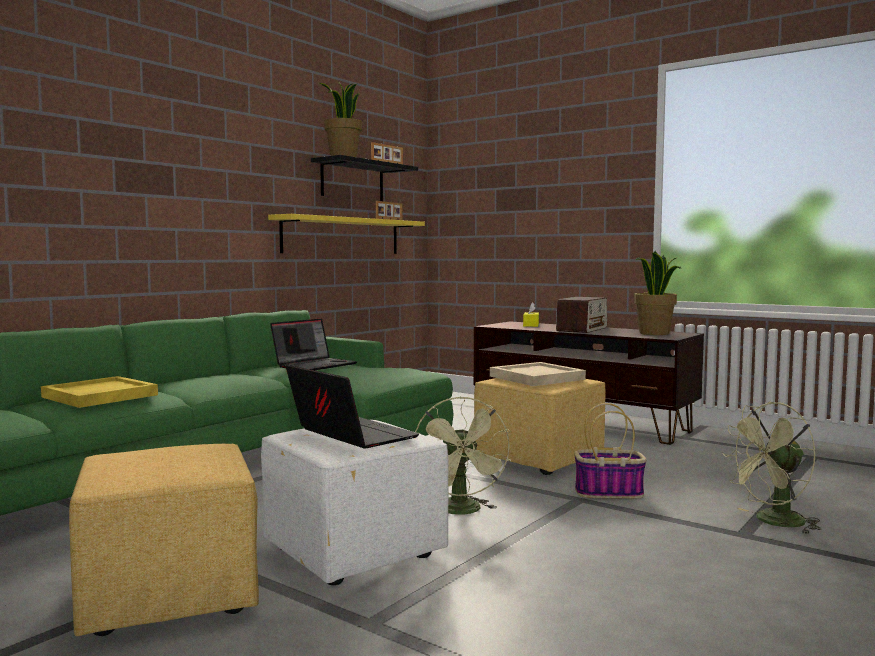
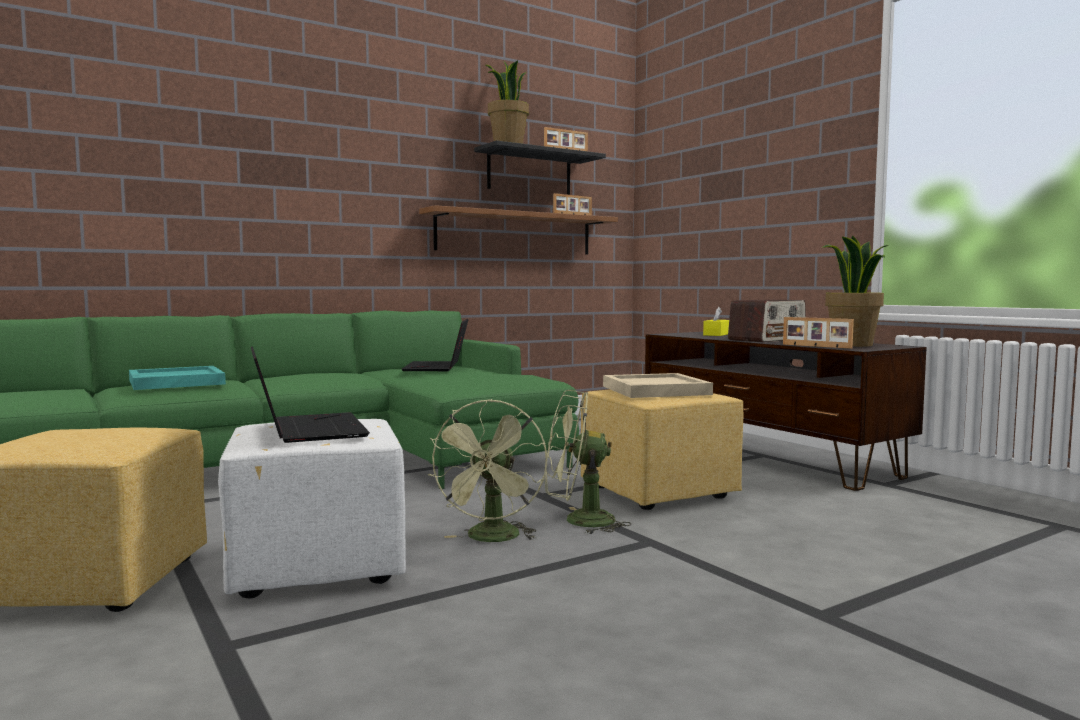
camera: 20 degrees right, 0 degrees up
(99, 396) = (175, 382): yellow tray -> turquoise tray
(315, 365) = (437, 368): laptop -> laptop turned 120 degrees clockwise
(342, 236) = (515, 233): yellow shelf -> brown shelf
(609, 492) = (699, 538): basket -> none
(634, 336) = (816, 346): none -> picture frame
(773, 522) = (890, 605): green fan -> green fan (578, 521)

